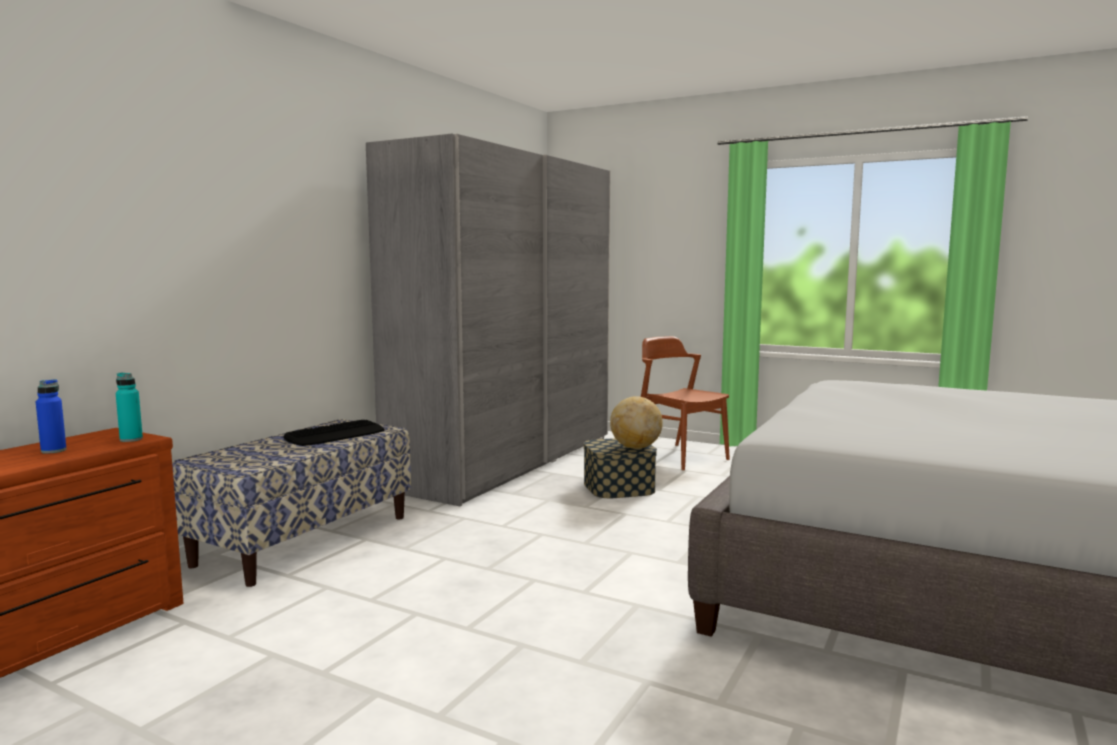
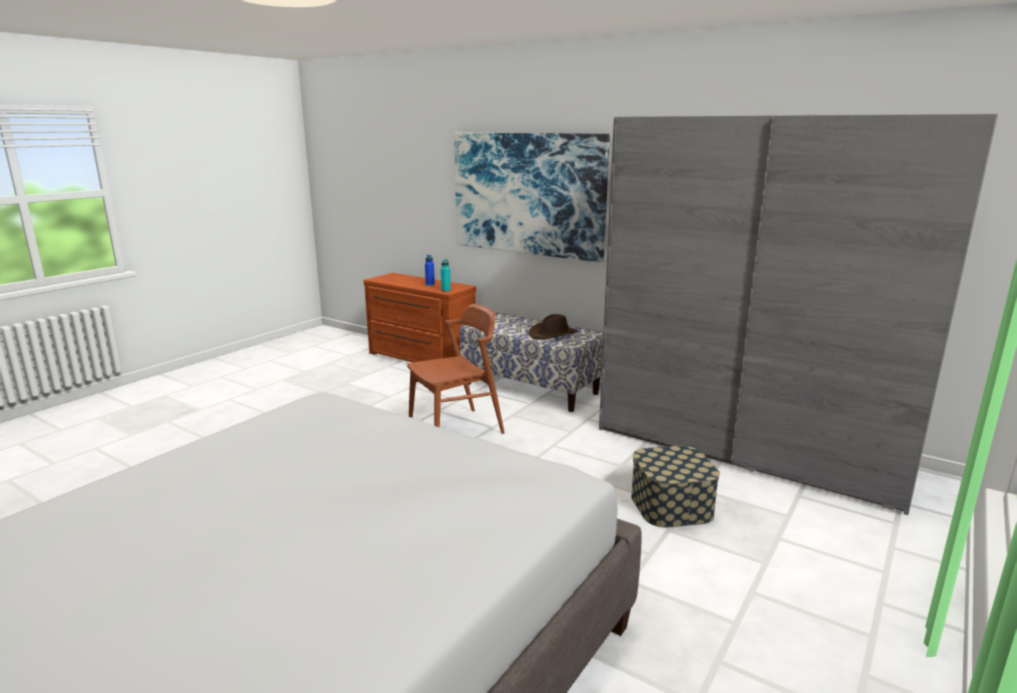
camera: 95 degrees right, 10 degrees up
(209, 237) = (527, 194): none -> picture
(335, 435) = (552, 334): keyboard -> brown hat
(636, 447) = (668, 471): globe -> none
(679, 456) = (840, 569): brown chair -> brown chair (456, 429)

